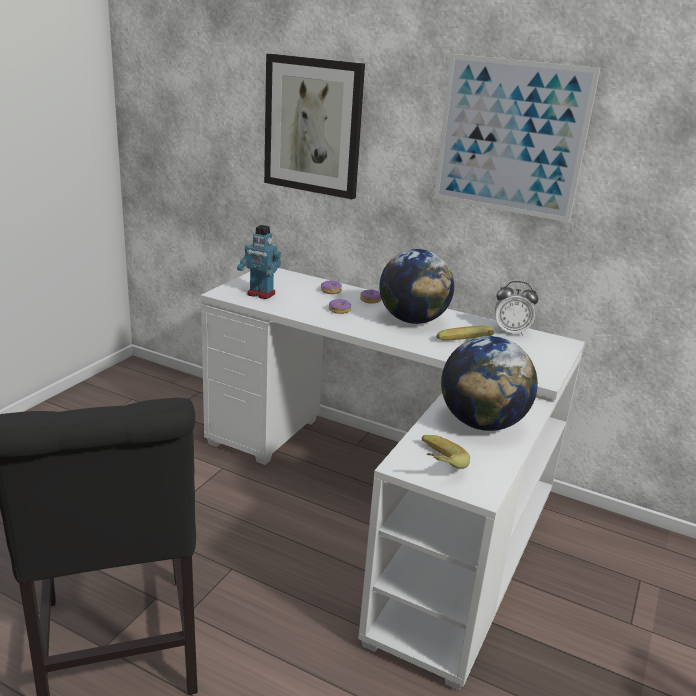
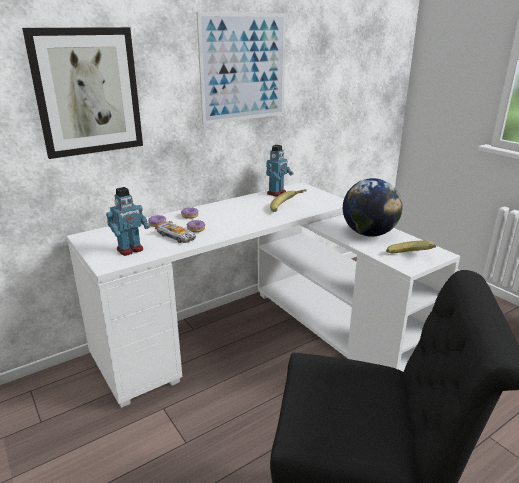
camera: 60 degrees left, 0 degrees up
(312, 305) = (176, 236): none -> toy car
(413, 320) = (236, 212): globe -> none
(511, 332) = (277, 193): alarm clock -> toy robot

